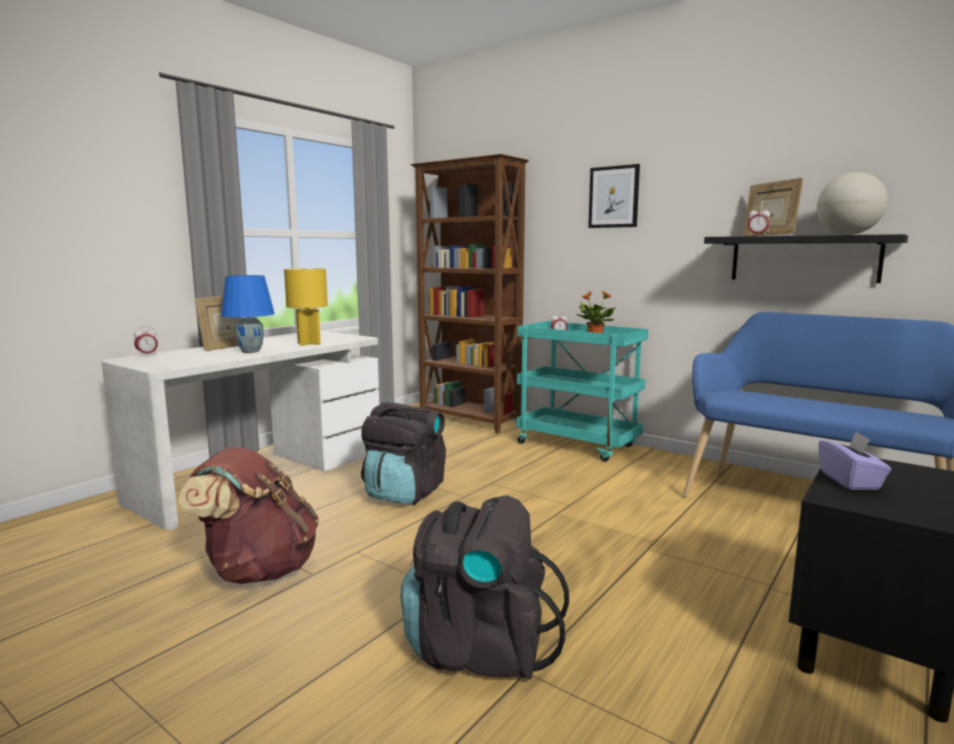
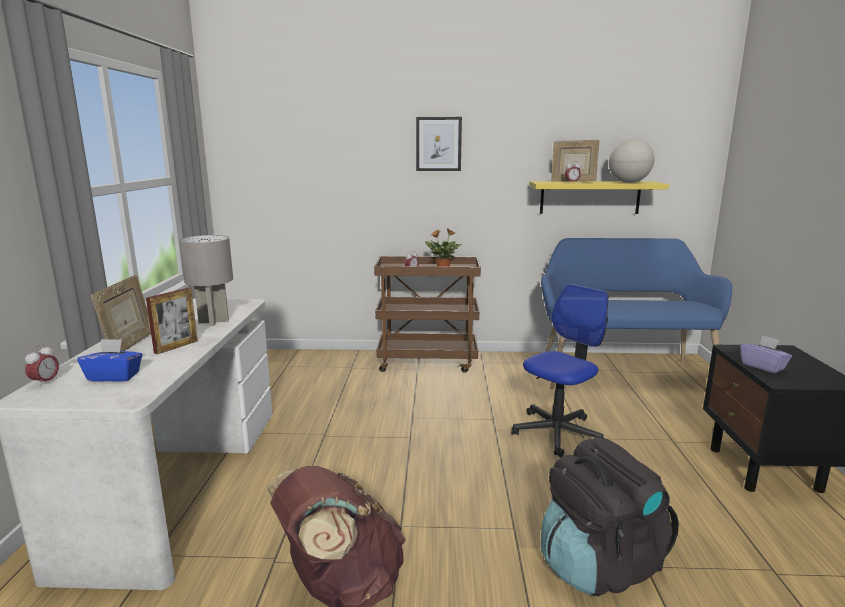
camera: 35 degrees left, 5 degrees up
(182, 358) = (114, 376): none -> blue tissue box
(251, 351) = (176, 347): blue table lamp -> picture frame
(308, 343) = (213, 322): yellow table lamp -> grey table lamp
(404, 493) = (356, 451): black backpack -> none
(469, 420) = (307, 358): brown bookcase -> none
(579, 445) = (428, 362): turquoise cart -> brown cart
(623, 535) = (557, 433): none -> office chair
(803, 259) = (590, 197): black shelf -> yellow shelf

